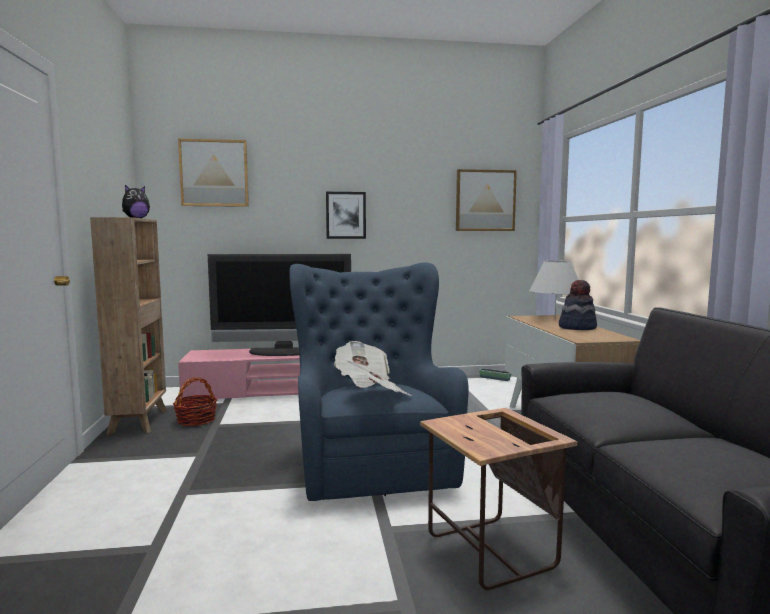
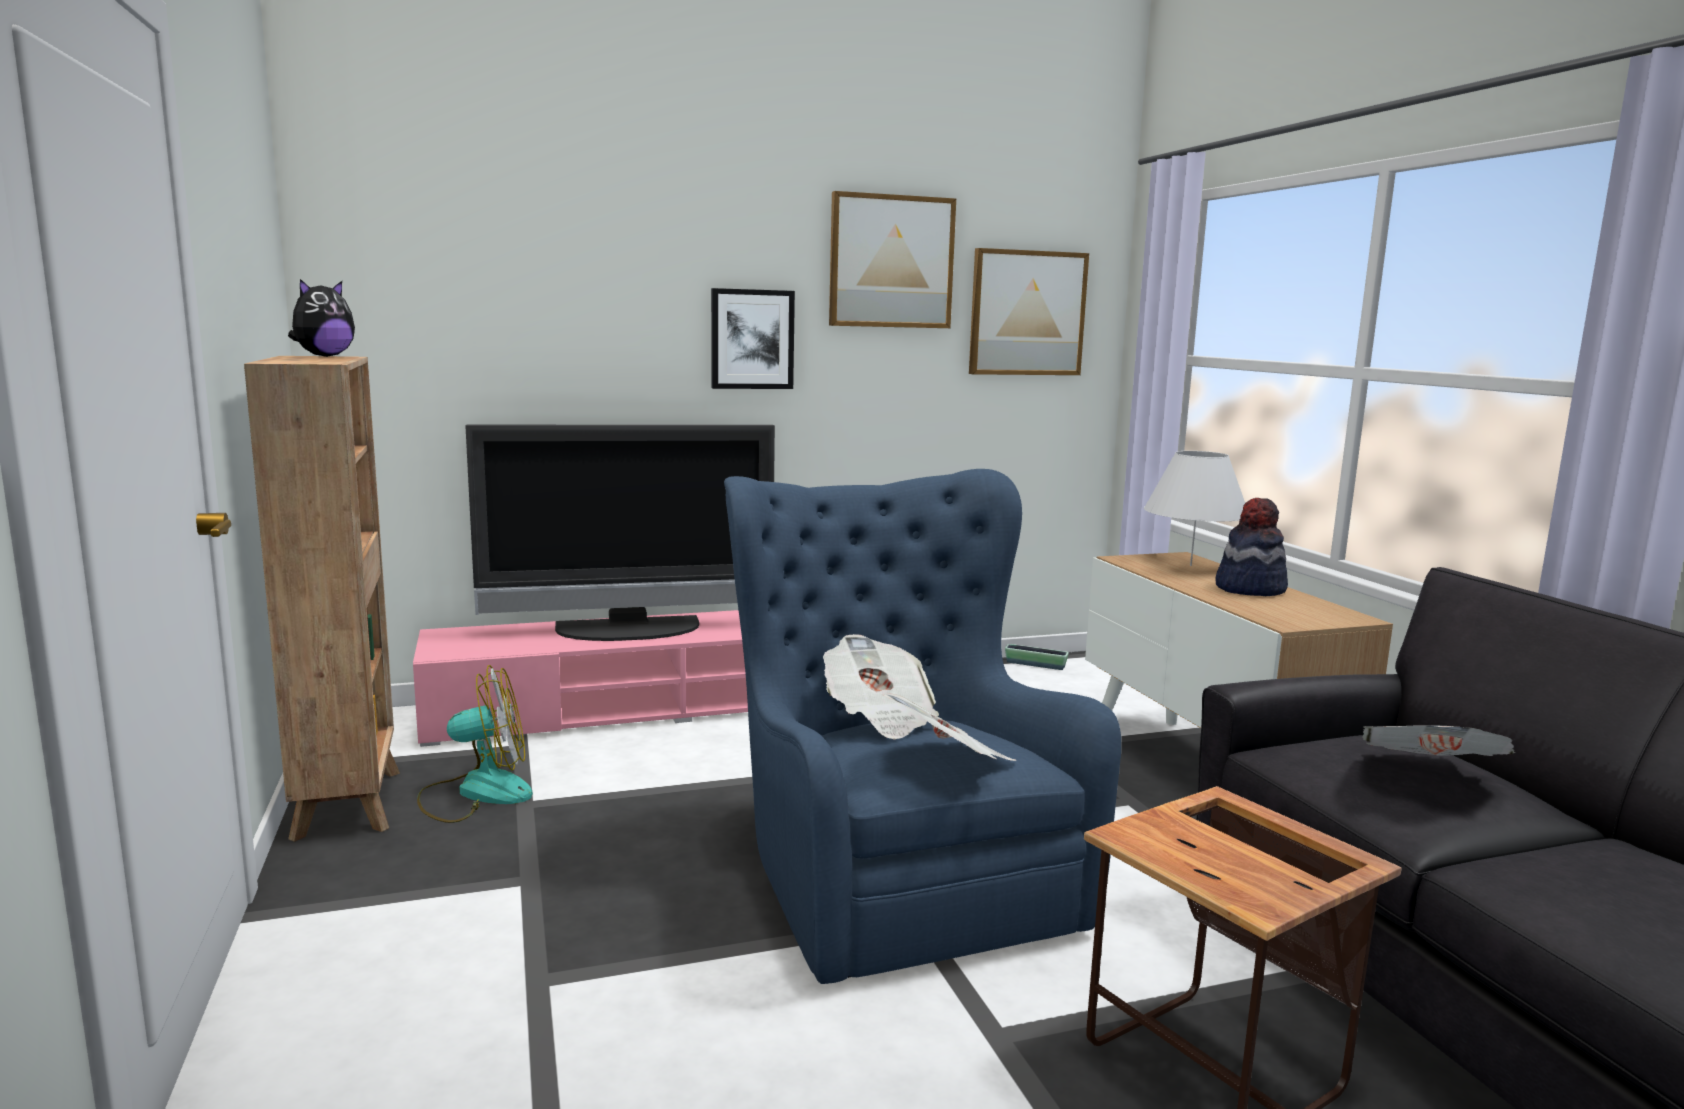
camera: 10 degrees left, 5 degrees up
(196, 420) = (476, 793): basket -> fan
(214, 173) = (469, 242): picture -> picture (891, 262)
(623, 406) = (1429, 777): none -> newspaper

